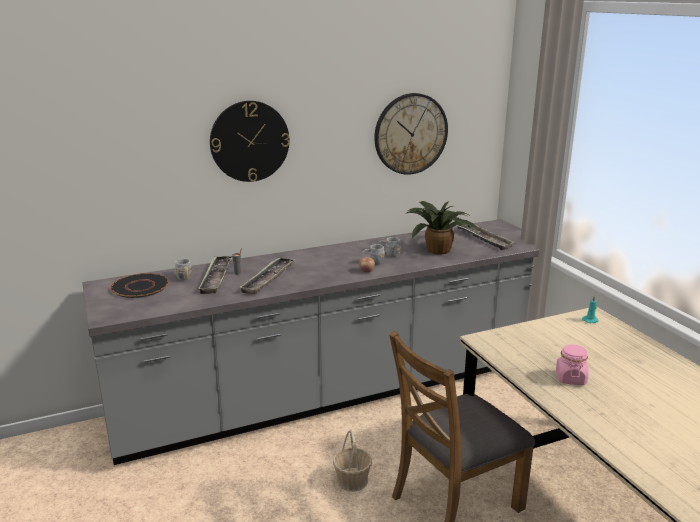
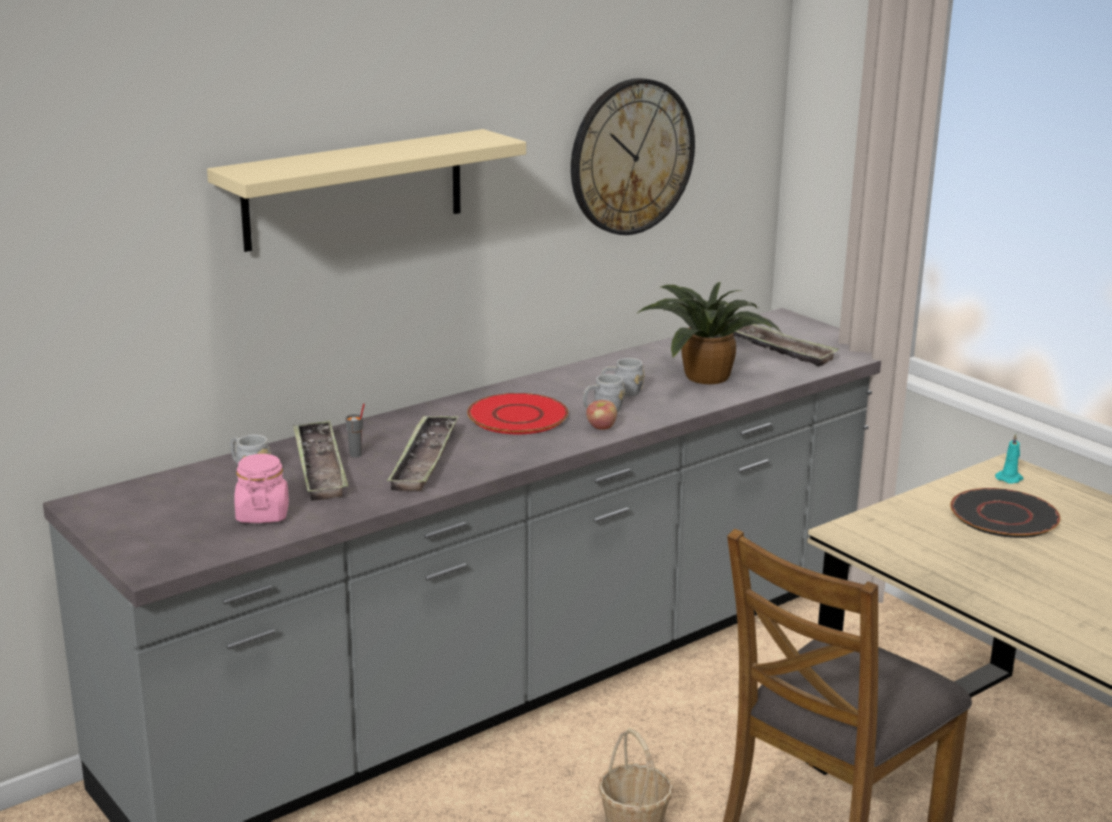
camera: 15 degrees left, 0 degrees up
(140, 286) = (176, 499): black plate -> black plate (1004, 515)
(249, 141) = (354, 189): wall clock -> beige shelf
(328, 261) = (517, 416): none -> red plate
(570, 378) = (1027, 579): pink jar -> pink jar (262, 514)

